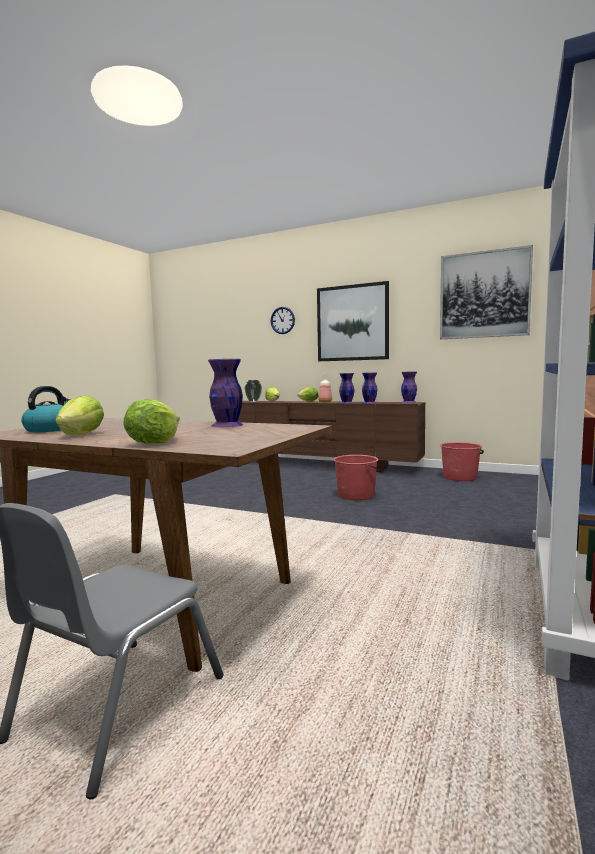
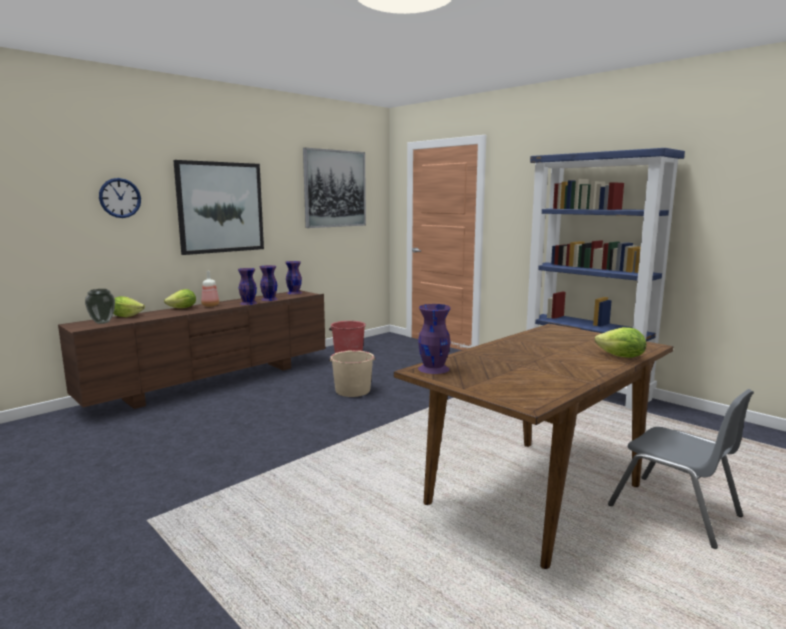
camera: 70 degrees left, 5 degrees up
(50, 429) = (508, 385): kettle -> none
(82, 434) = (559, 374): lettuce -> none
(227, 425) = (527, 340): purple vase -> purple vase (434, 369)
(356, 495) = (352, 390): red bucket -> beige bucket

